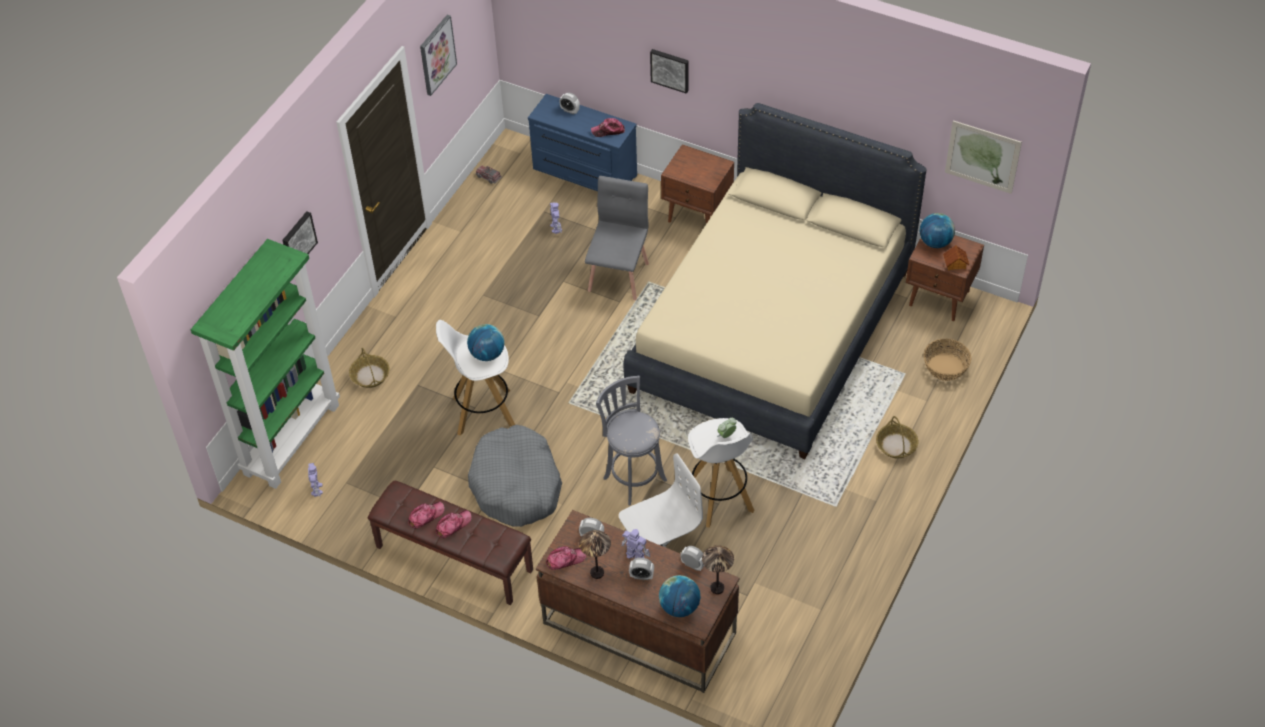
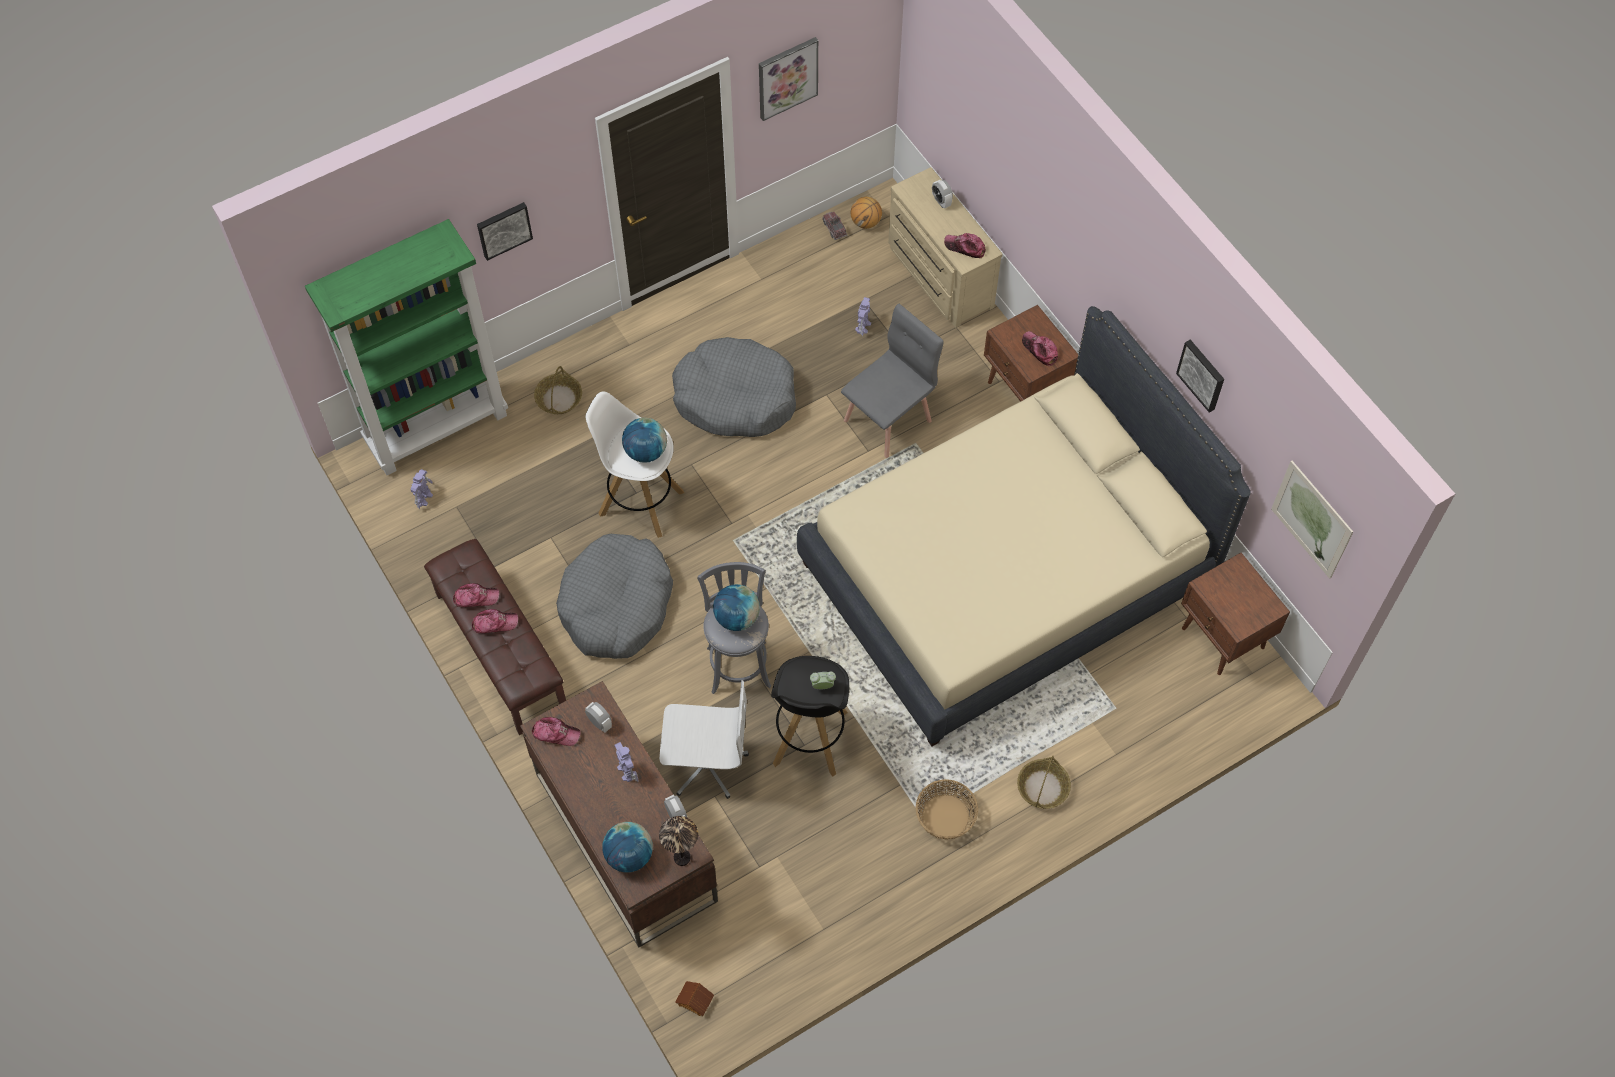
camera: 30 degrees right, 10 degrees up
(500, 313) = (735, 397): none -> grey dog bed
(507, 163) = (866, 222): none -> basketball
(583, 173) = (938, 276): blue dresser -> beige dresser
(596, 573) = (575, 767): table lamp -> none
(641, 576) = (616, 798): alarm clock -> none
(670, 69) = (1042, 218): picture -> picture (1202, 374)
(705, 170) = (1039, 350): none -> cap
(719, 498) = (810, 739): white stool -> black stool
(935, 242) = (1234, 578): globe -> globe (737, 618)
(945, 367) = (1167, 725): basket -> basket (945, 816)
(955, 263) = (1237, 617): toy house -> toy house (694, 1001)

